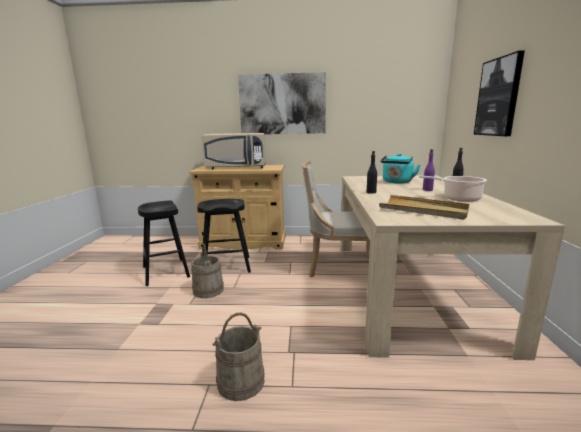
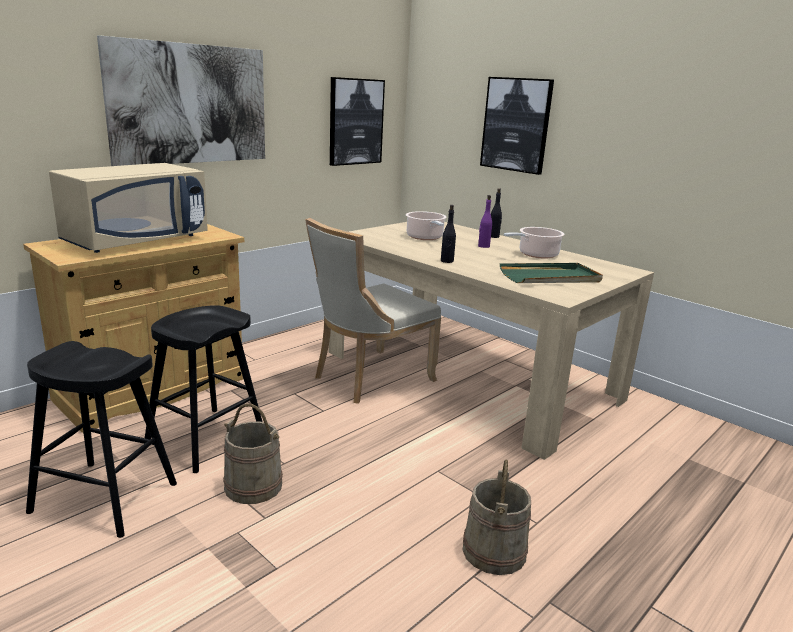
camera: 50 degrees left, 5 degrees up
(397, 111) = (355, 122): none -> picture
(397, 182) = (425, 237): turquoise kettle -> cooking pot
(423, 210) = (550, 277): beige tray -> green tray

